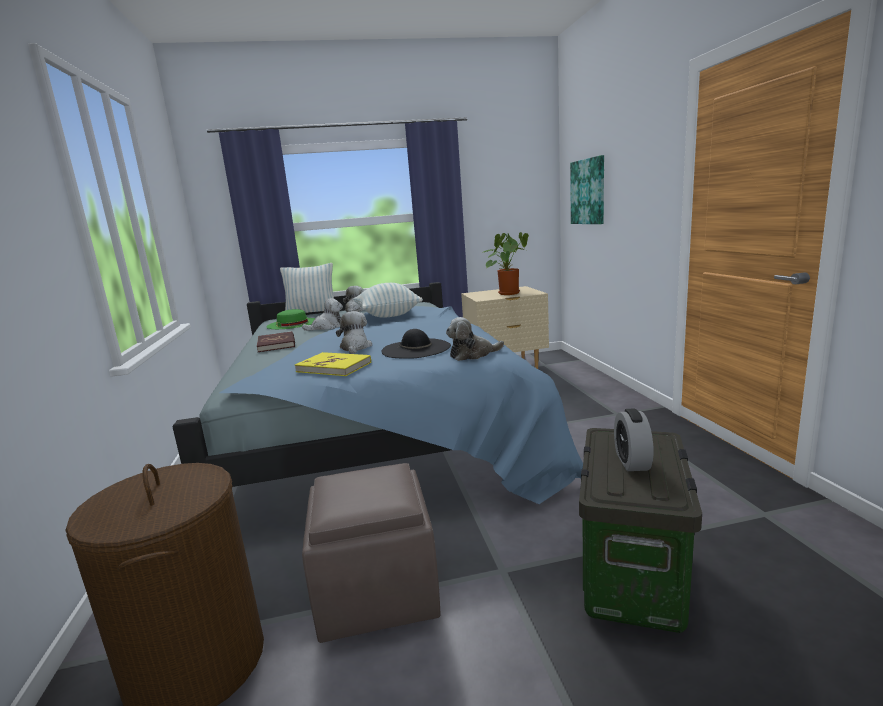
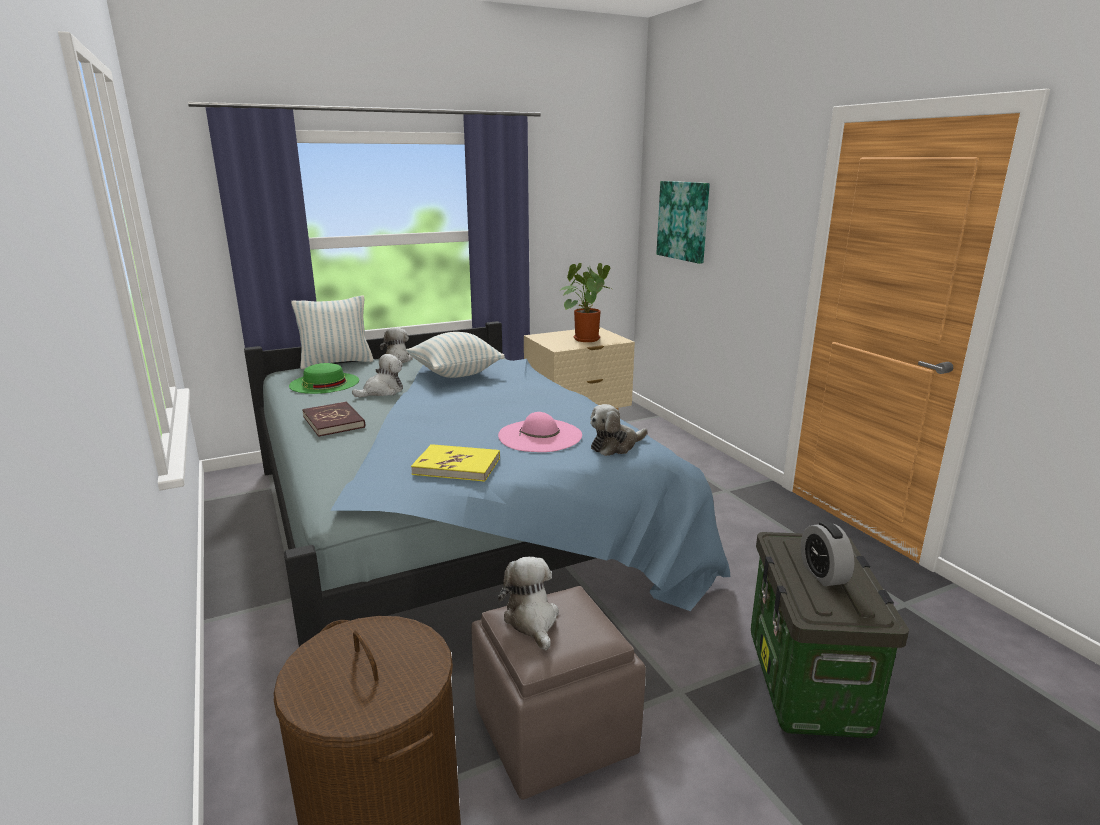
camera: 15 degrees left, 5 degrees up
(355, 347) = (457, 432): plush toy -> plush toy (532, 620)
(416, 349) = (540, 435): black hat -> pink hat

